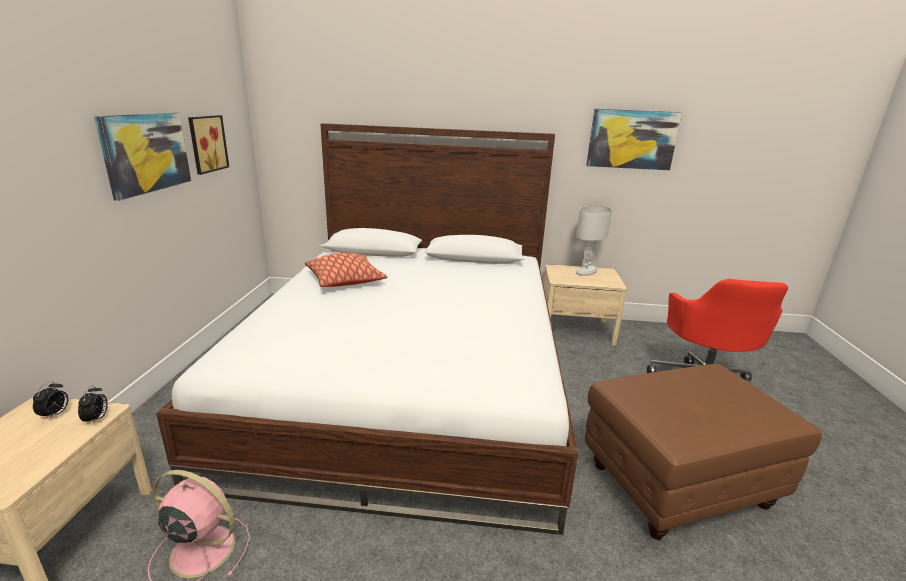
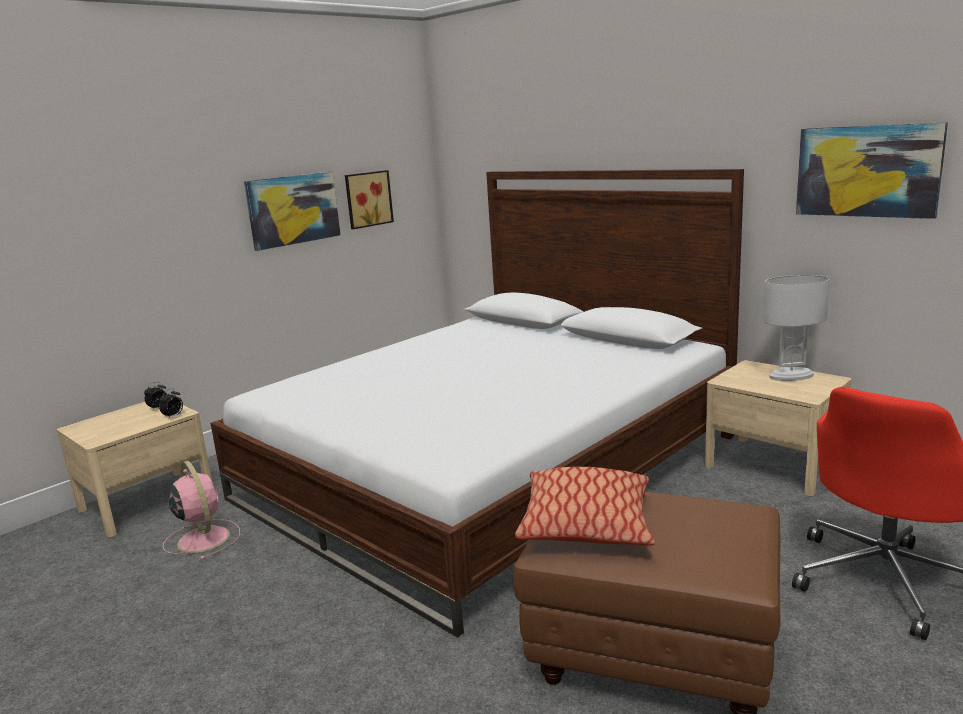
camera: 40 degrees right, 5 degrees down
(345, 280) = (448, 345): pillow -> pillow (586, 524)

